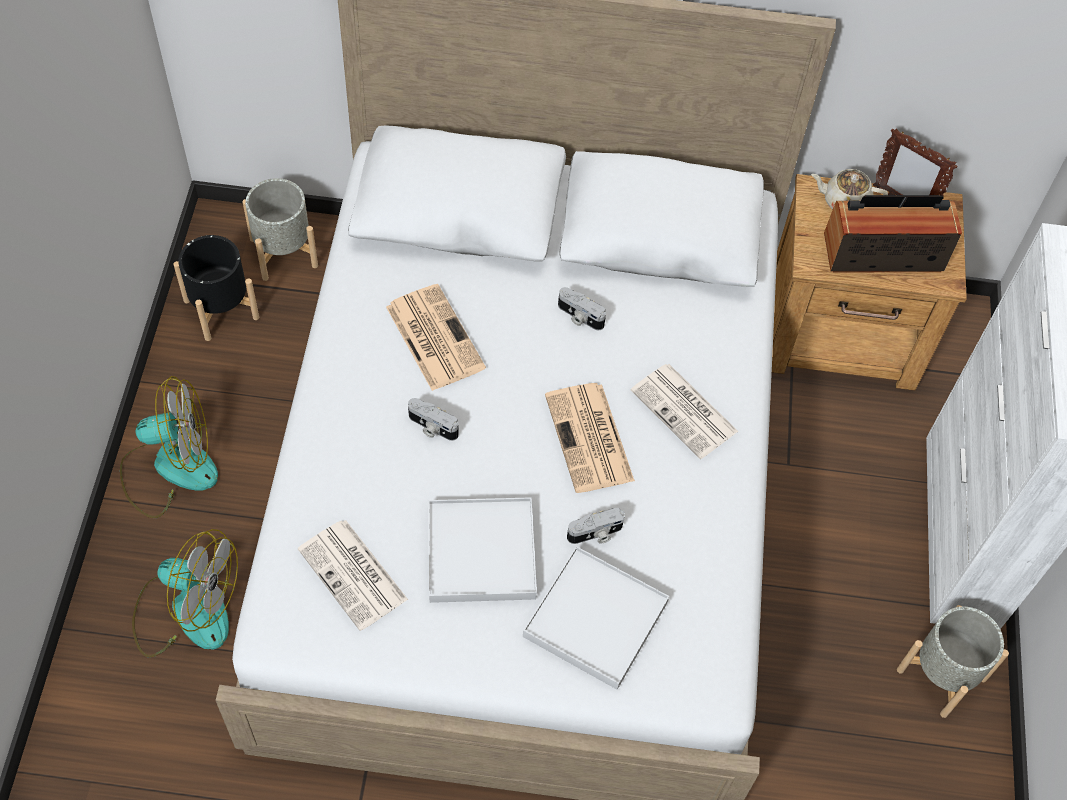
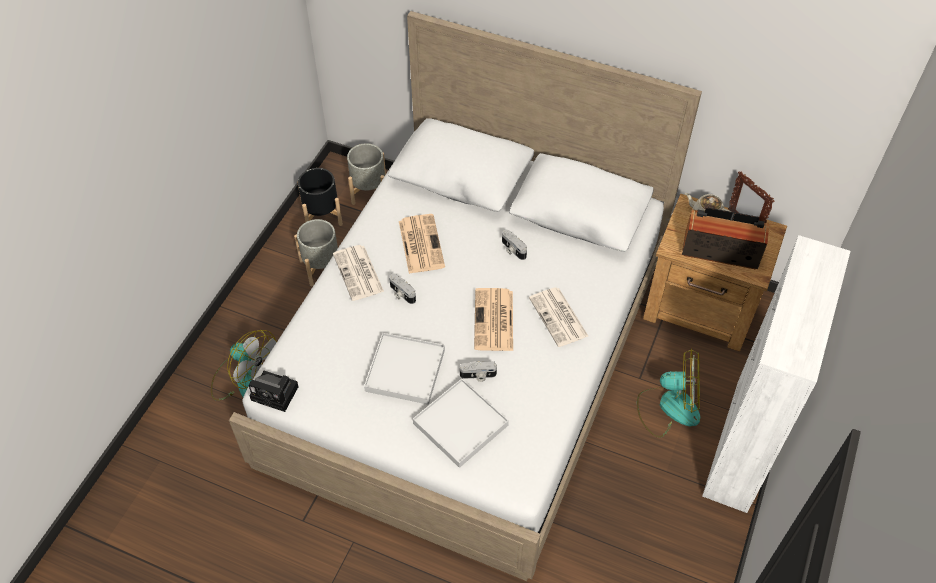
camera: 20 degrees right, 5 degrees down
(170, 468) = (263, 298): fan -> fan (669, 407)
(289, 641) = (277, 393): none -> camera
(354, 575) = (326, 366): newspaper -> newspaper (359, 273)
(941, 674) = (699, 529): grey planter -> grey planter (322, 267)

